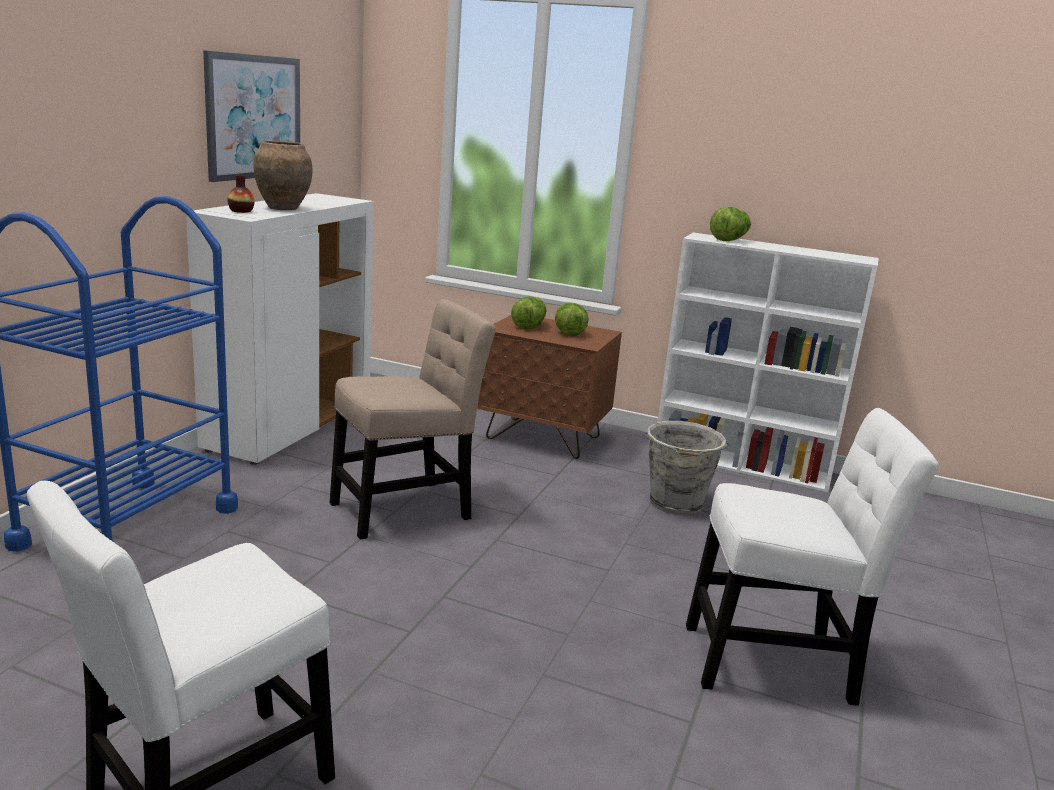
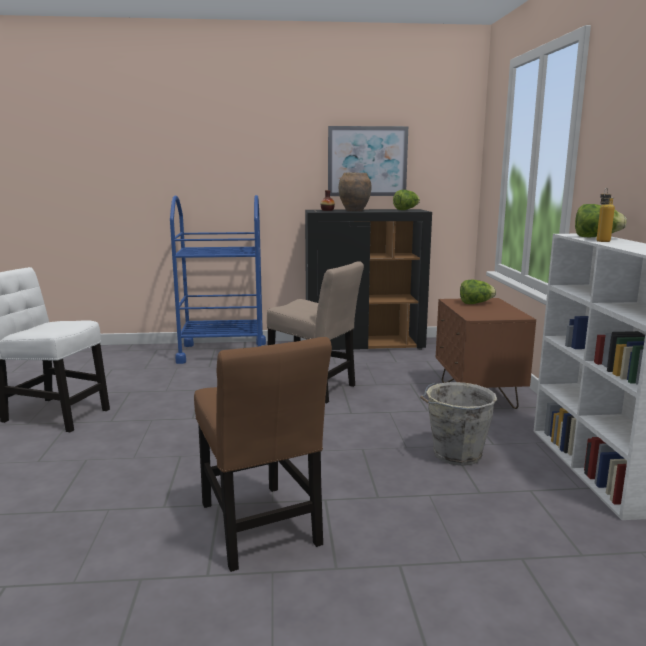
camera: 65 degrees right, 5 degrees down
(290, 426) = (364, 345): white cabinet -> black cabinet
(568, 332) = (489, 310): lettuce -> lettuce (406, 209)
(766, 247) = (601, 242): none -> bottle
(777, 662) = (260, 529): white chair -> brown chair

